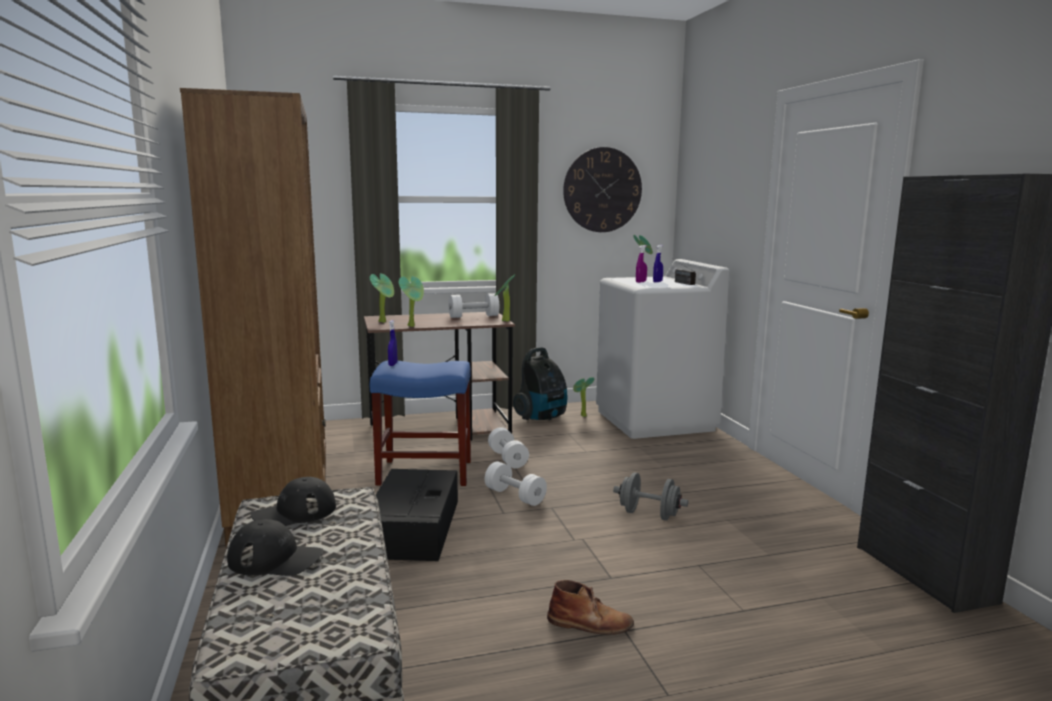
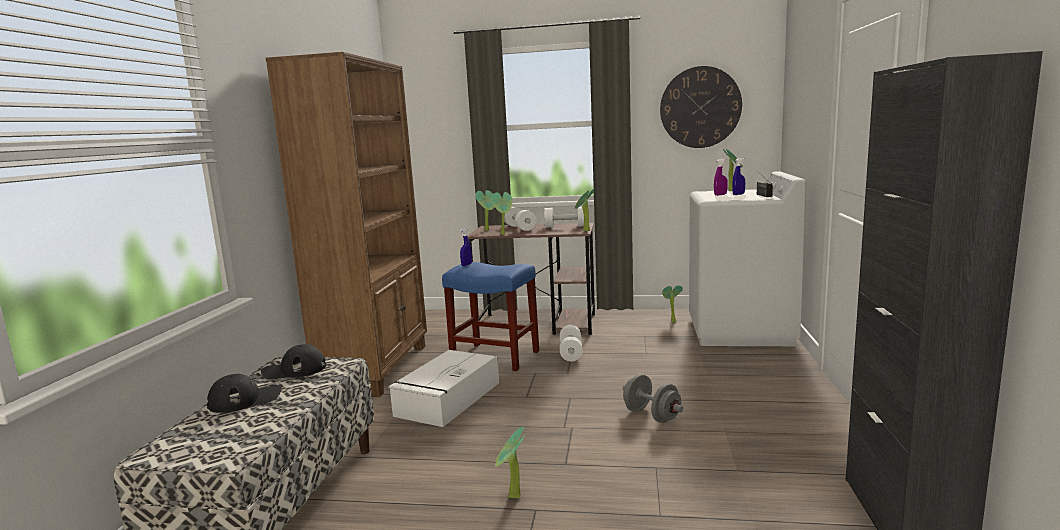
camera: 25 degrees right, 0 degrees up
(275, 559) = (245, 399): black cap -> black cap turned 60 degrees counterclockwise
(413, 529) = (447, 399): black storage box -> white storage box
(515, 496) = (548, 384): white dumbbell -> white dumbbell (520, 228)
(542, 417) = (633, 320): vacuum cleaner -> none
(590, 623) = (512, 498): brown boot -> potted plant

